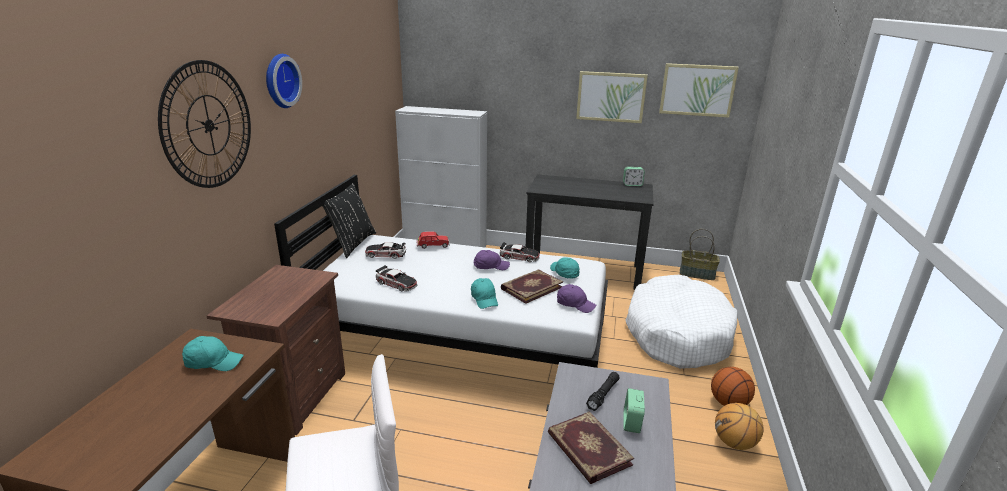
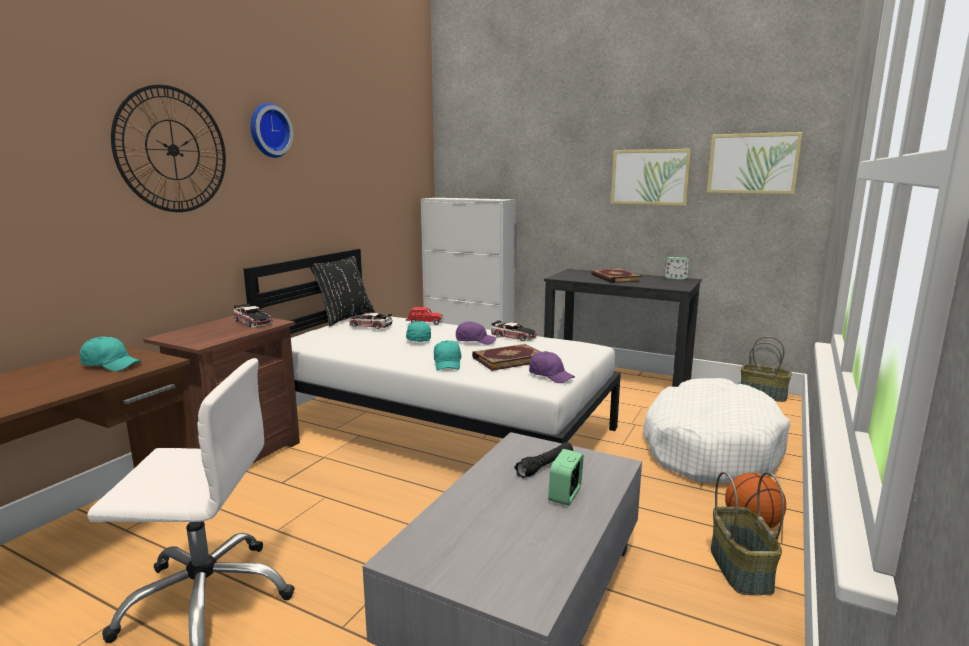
camera: 15 degrees right, 10 degrees down
(396, 283) = (364, 346): toy car -> toy car (253, 322)
(564, 273) = (556, 351): turquoise cap -> turquoise cap (418, 339)
(588, 449) = (490, 512): book -> book (614, 278)
(734, 443) = (742, 569): basketball -> basket

